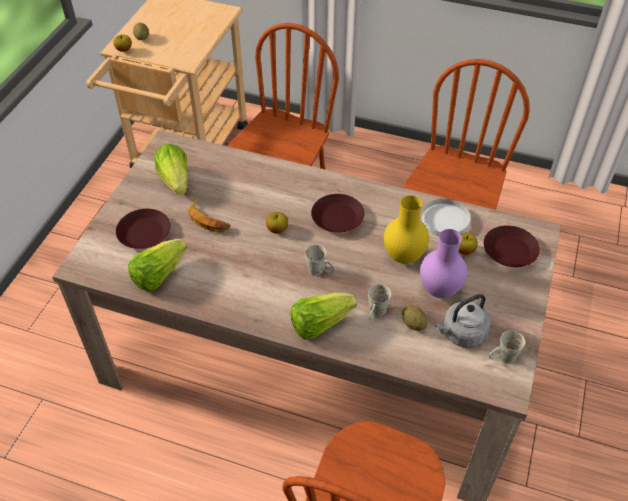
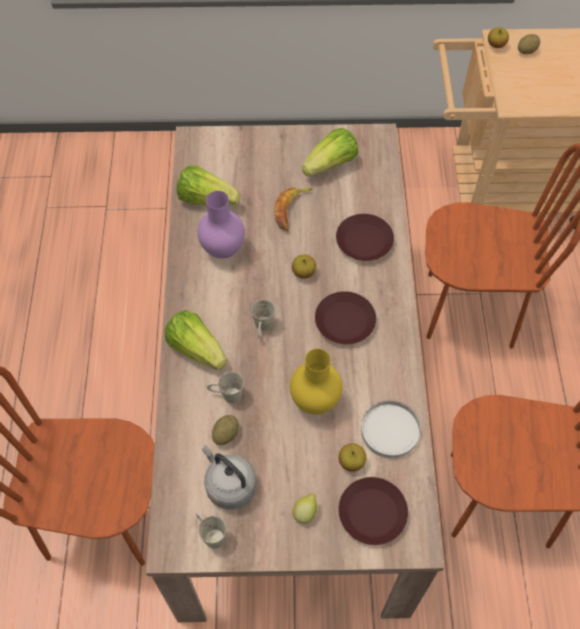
camera: 70 degrees right, 10 degrees up
(145, 233) = (252, 169): brown plate -> brown plate (364, 242)
(438, 290) = (281, 448): purple vase -> purple vase (223, 249)
(499, 290) = (305, 512): none -> lemon

